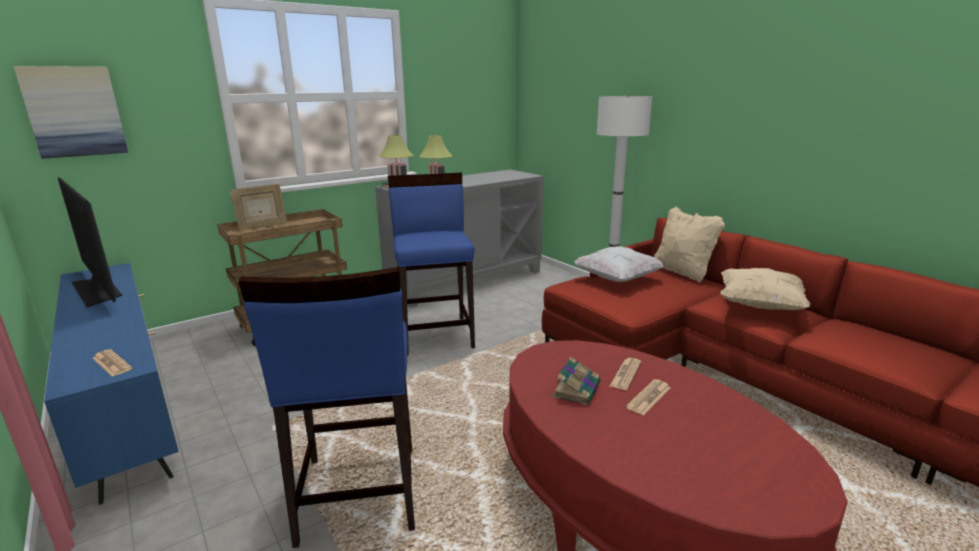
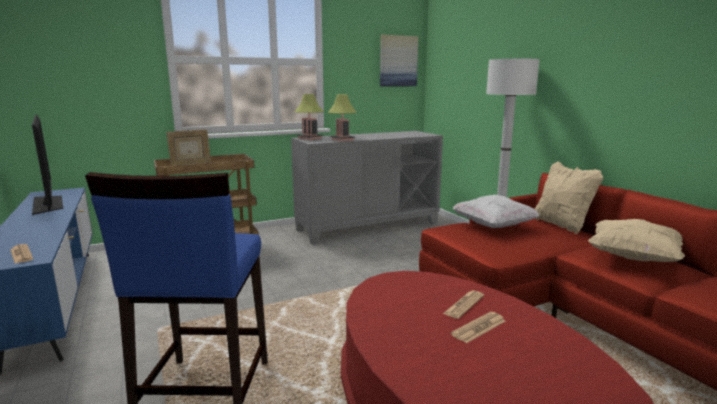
camera: 10 degrees right, 5 degrees down
(74, 112) = (53, 64): picture -> picture (398, 61)
(436, 334) = (326, 267): blue stool -> none
(577, 389) = (408, 313): book -> none

